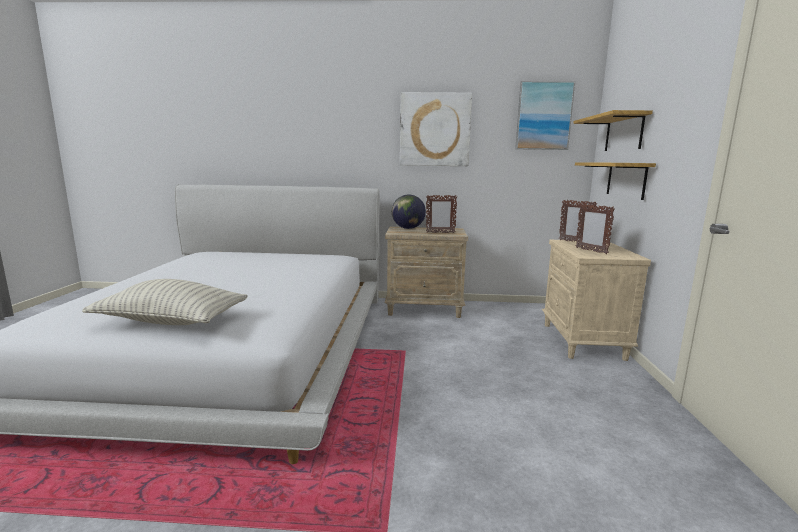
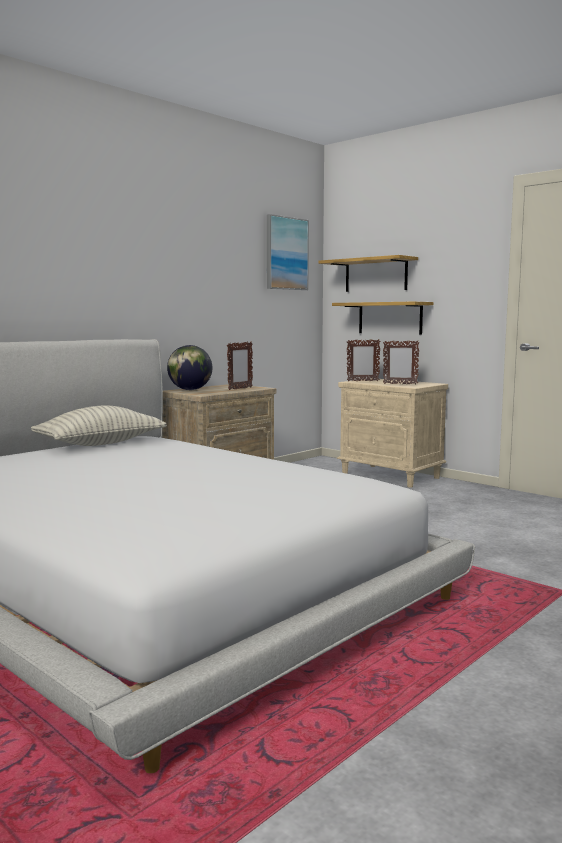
camera: 50 degrees left, 5 degrees down
(172, 321) = (285, 501): pillow -> pillow (100, 444)
(435, 130) = (195, 263): picture -> none

